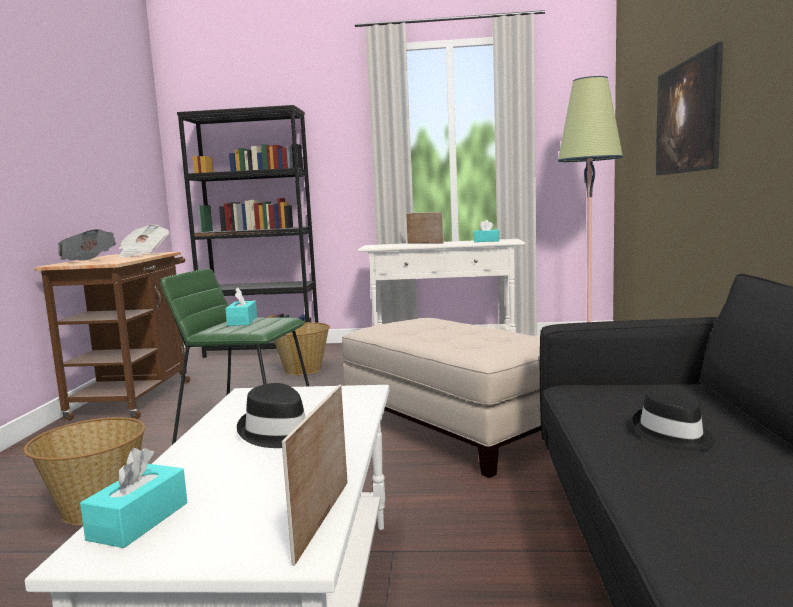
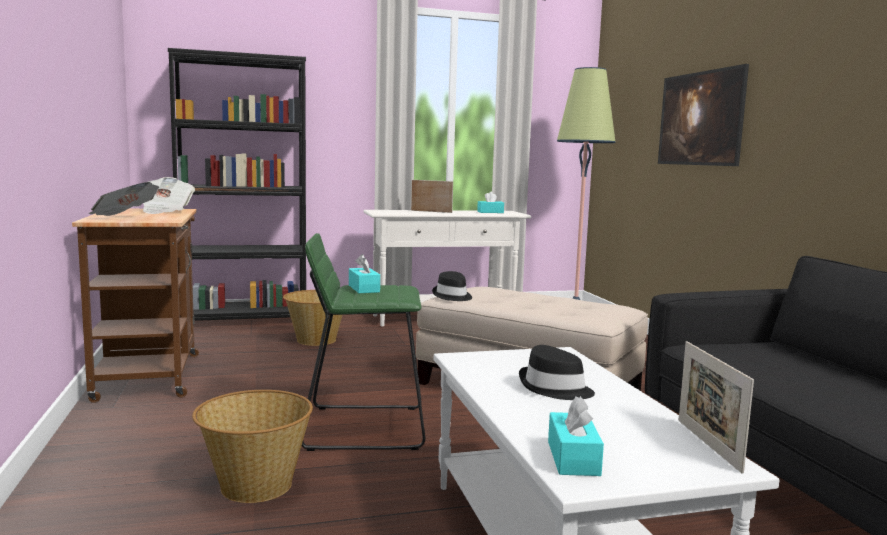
camera: 20 degrees left, 0 degrees up
(673, 434) = (806, 378): black hat -> black hat (452, 296)

